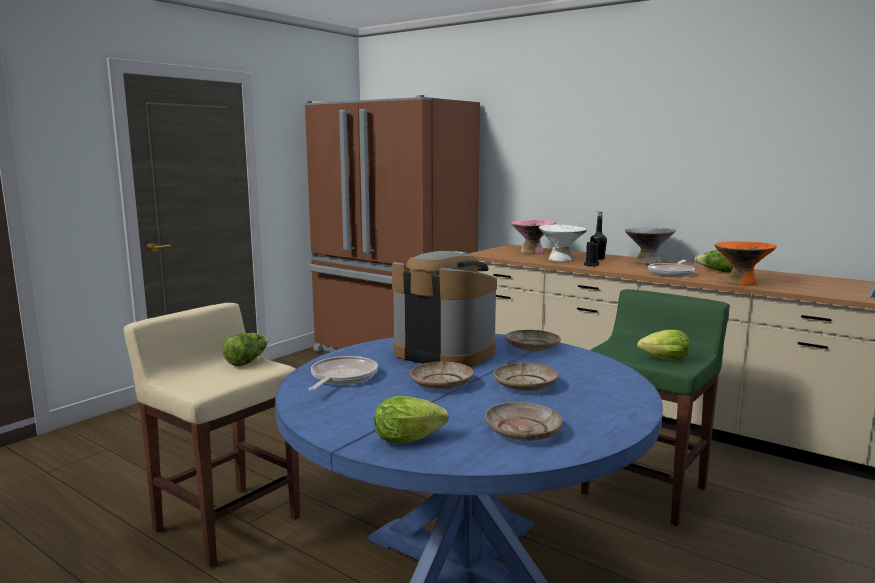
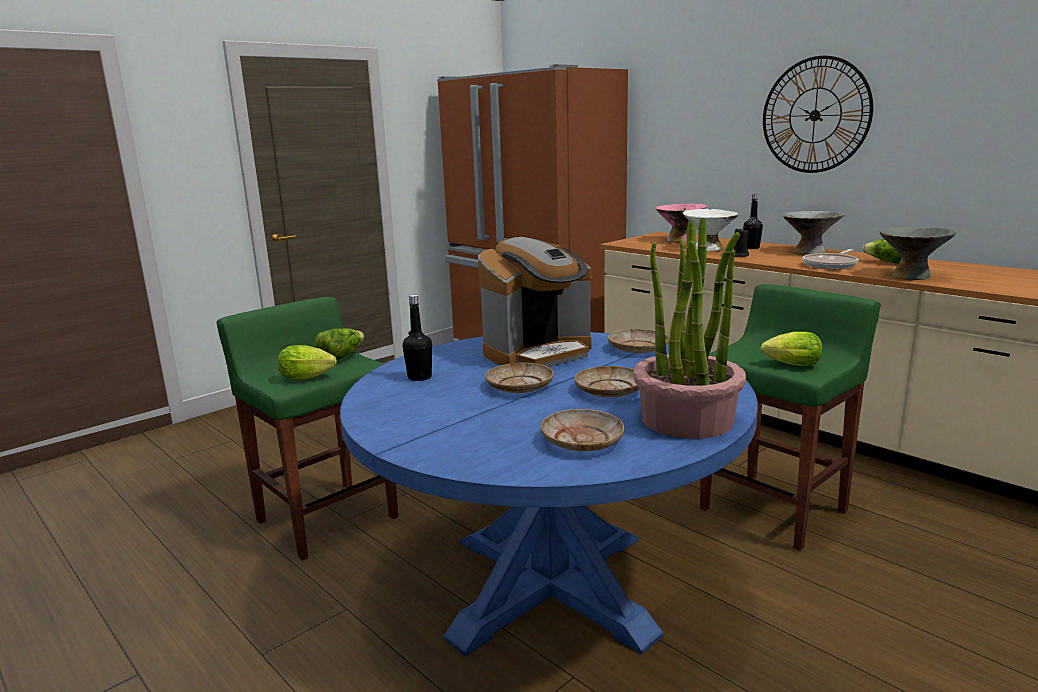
camera: 10 degrees right, 5 degrees up
(226, 523) = (326, 518): beige stool -> green stool
(342, 377) = (419, 377): frying pan -> black bottle
(412, 439) = (461, 445): lettuce -> lettuce (310, 378)
(444, 353) = (538, 353): coffee machine -> coffee machine turned 105 degrees clockwise
(606, 409) = (687, 420): none -> potted plant
(646, 147) = (815, 115): none -> wall clock
(741, 282) = (911, 276): orange bowl -> grey bowl

